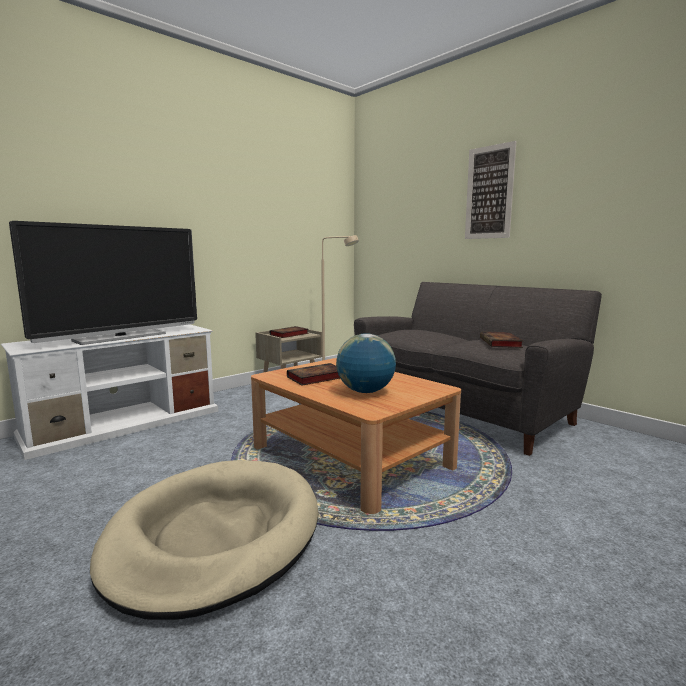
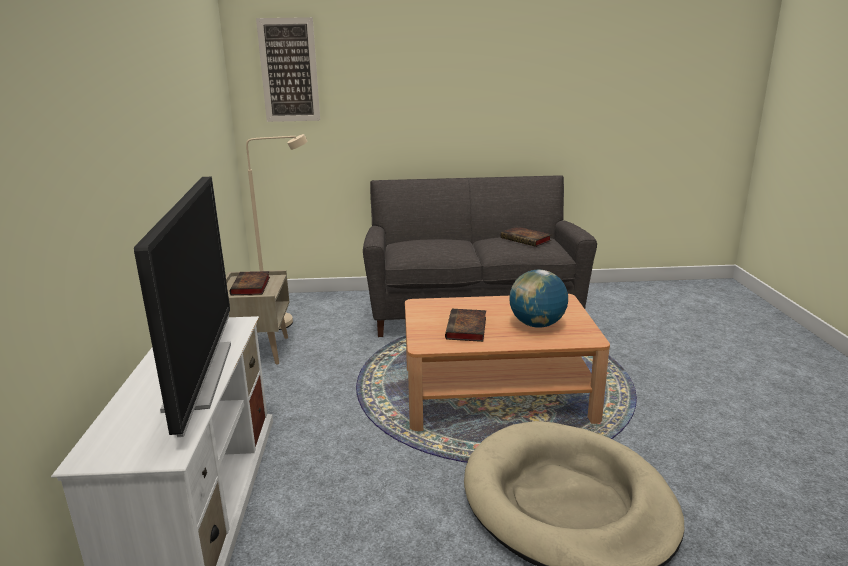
camera: 50 degrees left, 10 degrees up
(489, 192) = (443, 77): picture -> picture (289, 70)

